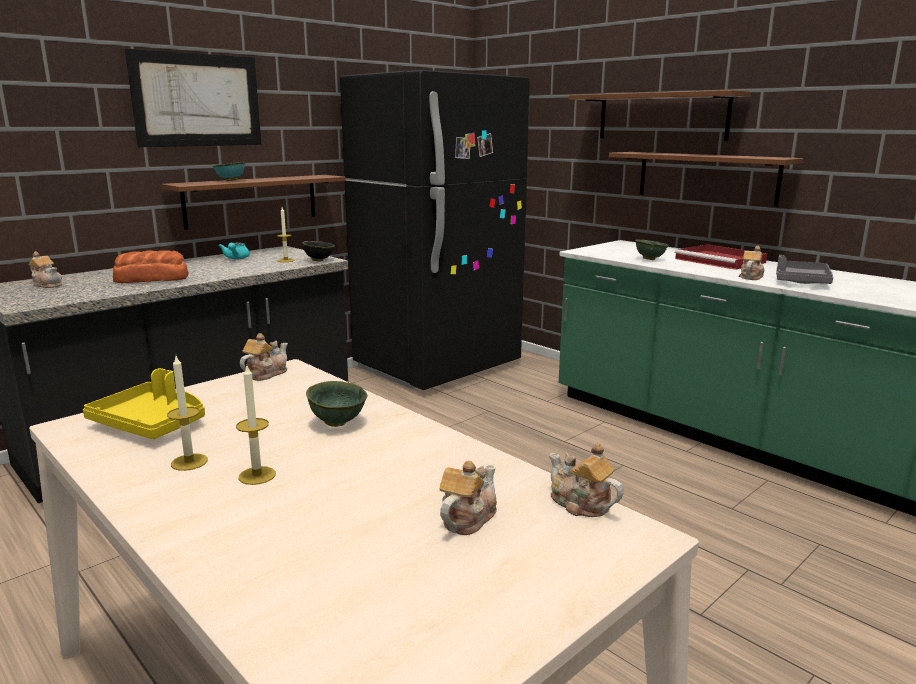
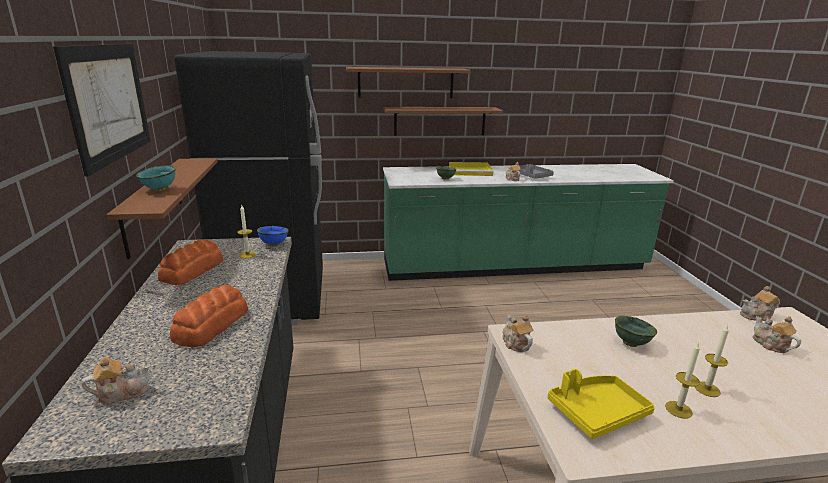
camera: 55 degrees left, 5 degrees up
(236, 258) = (193, 270): turquoise teapot -> bread
(318, 260) = (273, 245): black bowl -> blue bowl
(721, 261) = (471, 171): red tray -> yellow tray

